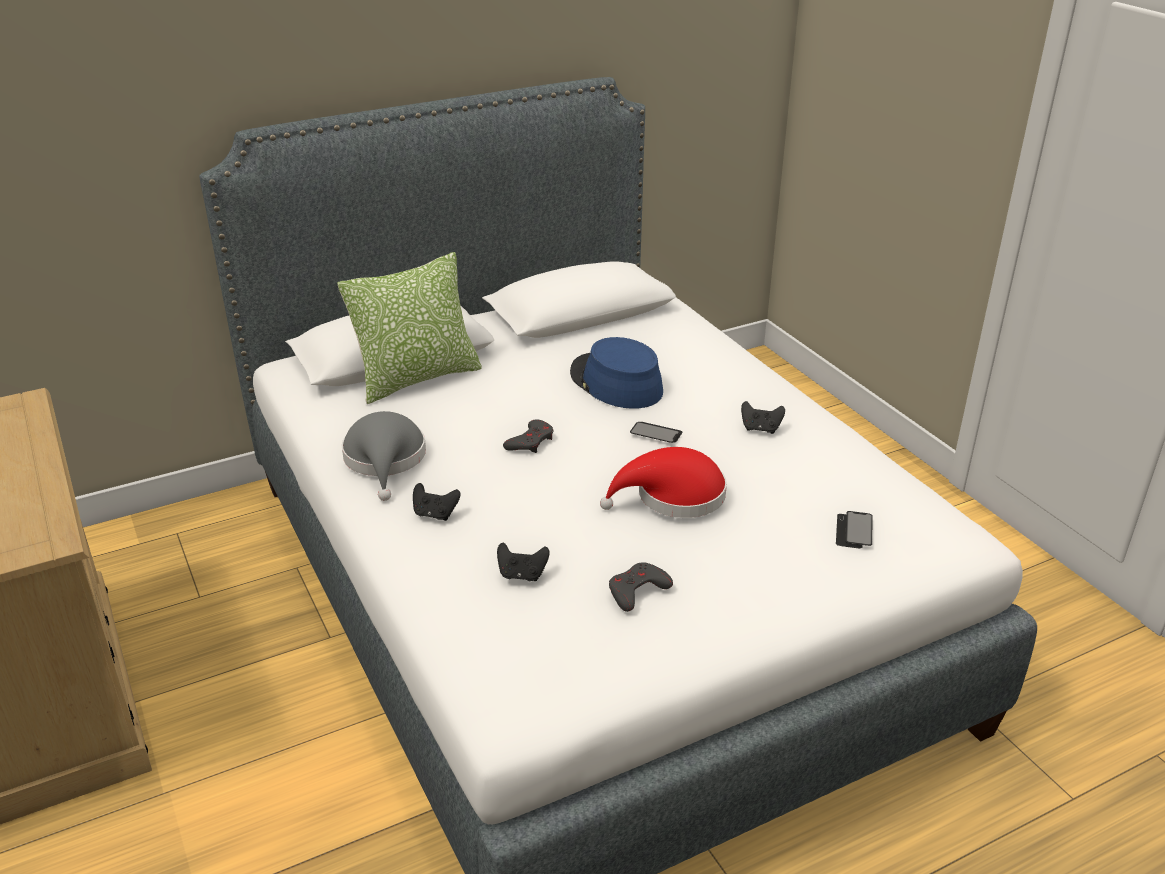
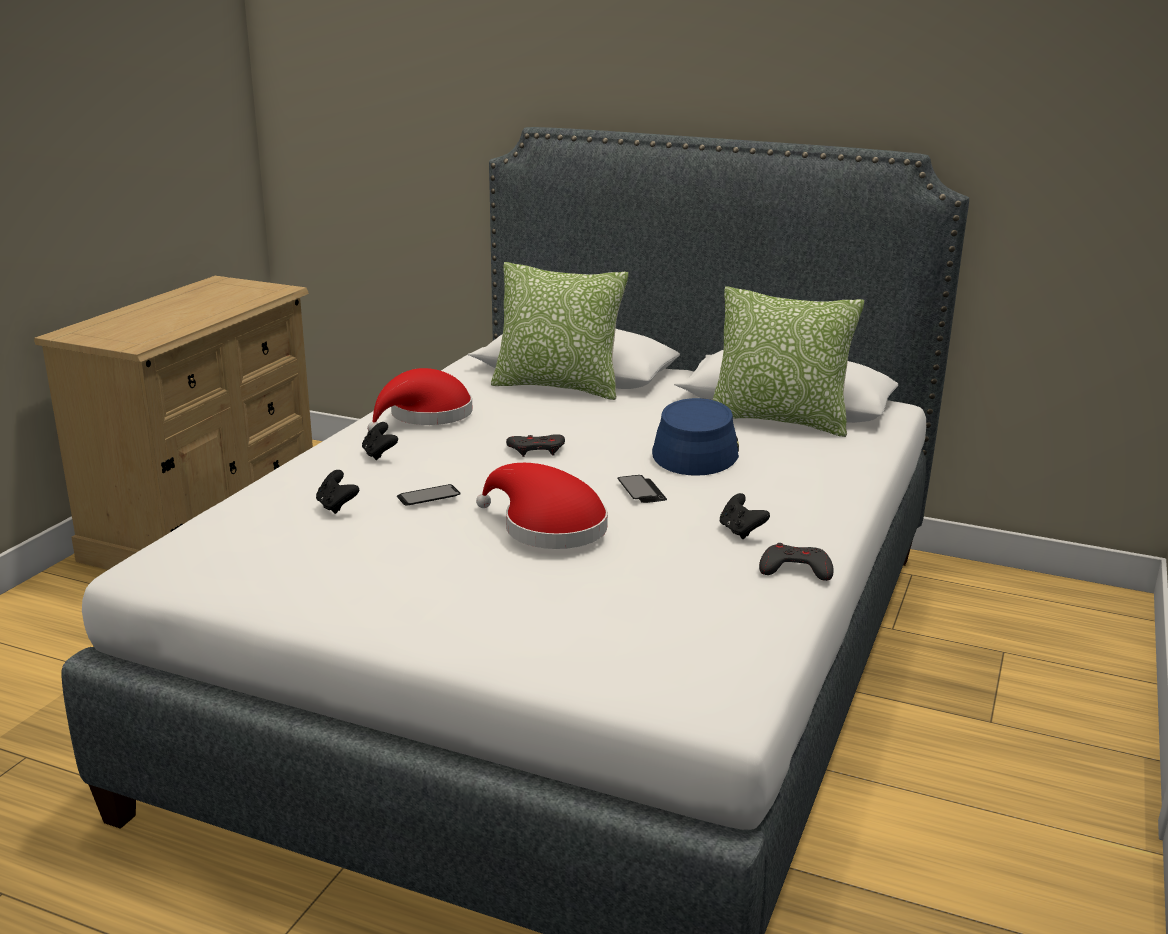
camera: 50 degrees right, 10 degrees down
(385, 460) = (426, 416): grey hat -> red hat
(610, 331) = (779, 421): none -> pillow
(637, 590) = (376, 556): grey game controller -> grey game controller (795, 569)
(854, 531) = (634, 630): phone -> phone (428, 497)

